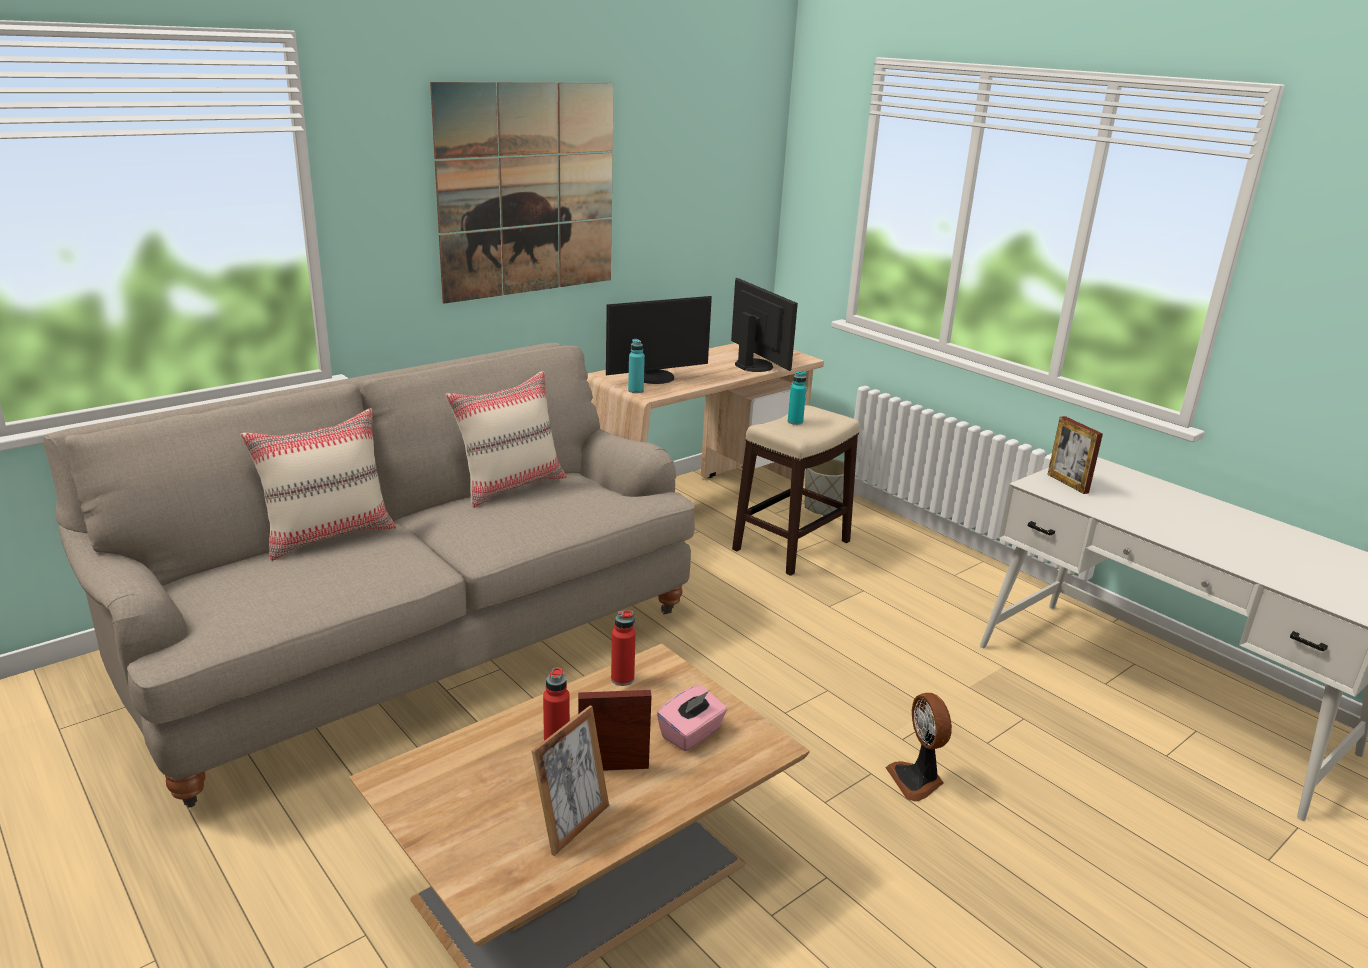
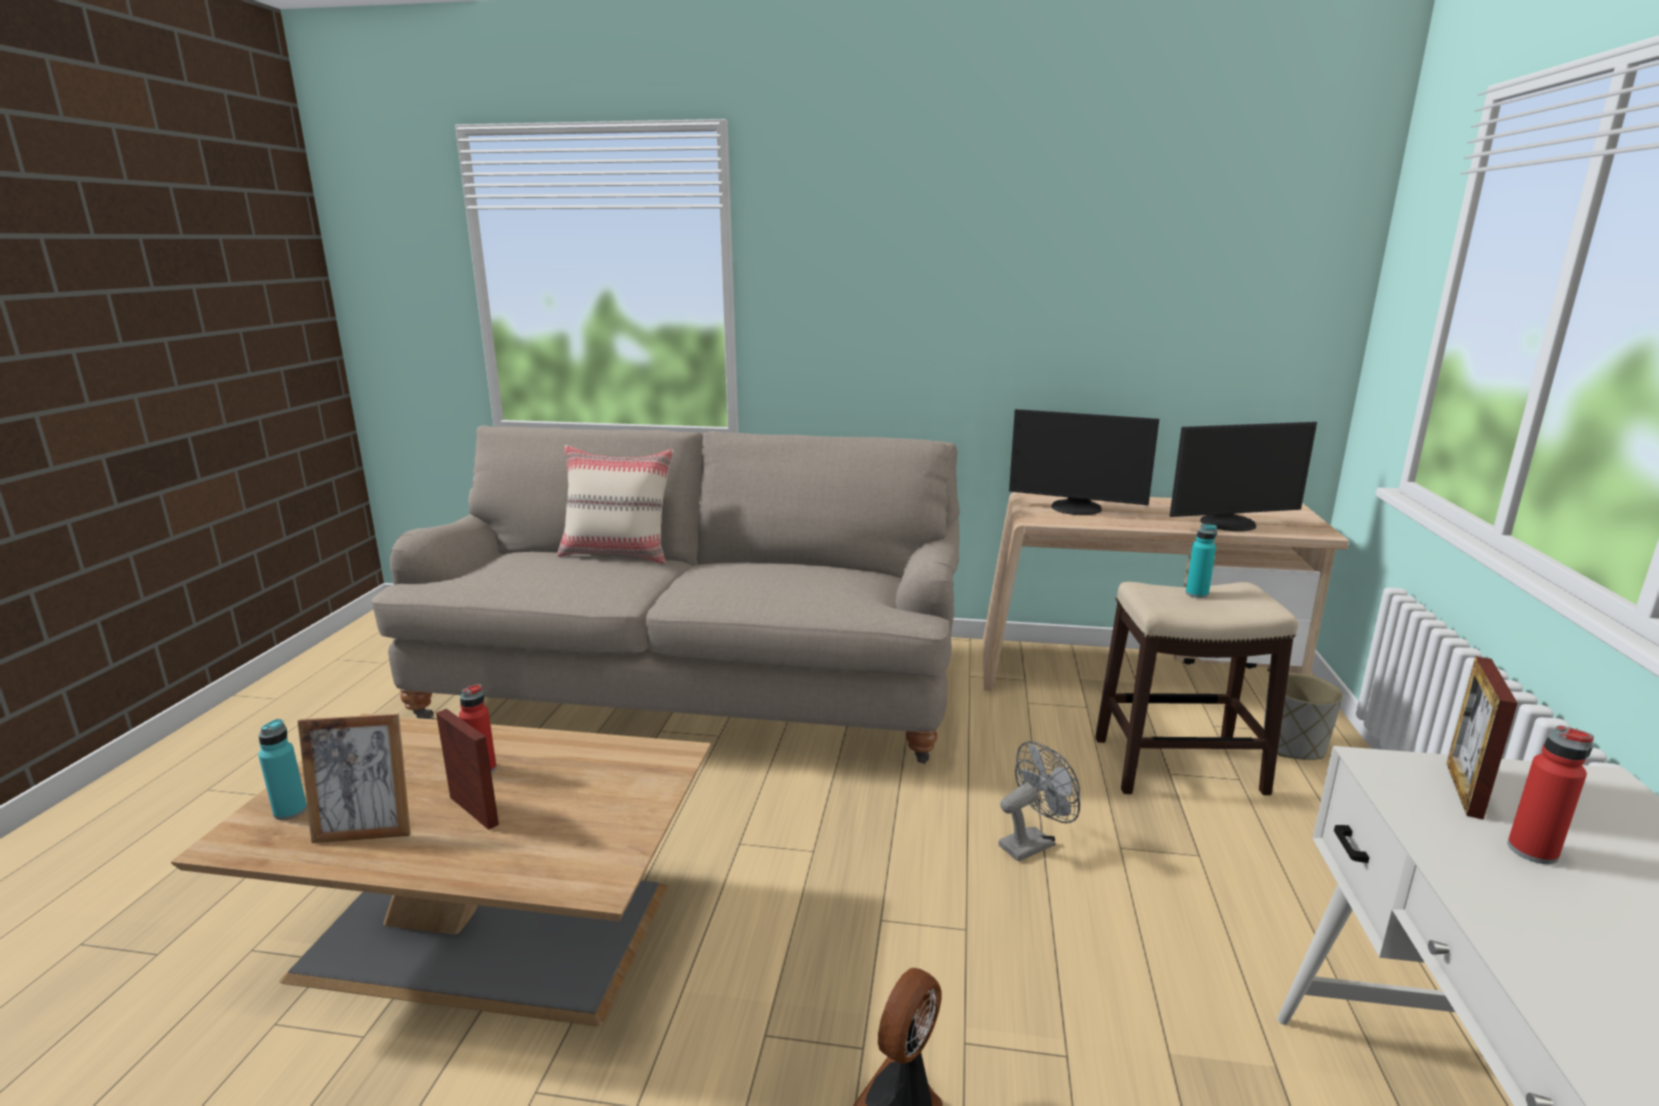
camera: 50 degrees right, 5 degrees down
(511, 486) = (798, 563): beige pillow -> none
(528, 190) = (958, 278): picture -> none
(622, 679) = (622, 752): red bottle -> red bottle (1532, 851)
(635, 390) = (1029, 513): turquoise bottle -> turquoise bottle (290, 811)
(691, 734) = (571, 826): pink tissue box -> none
(755, 365) = (1230, 524): monitor -> monitor turned 60 degrees clockwise
(790, 627) = (1033, 842): none -> grey fan

